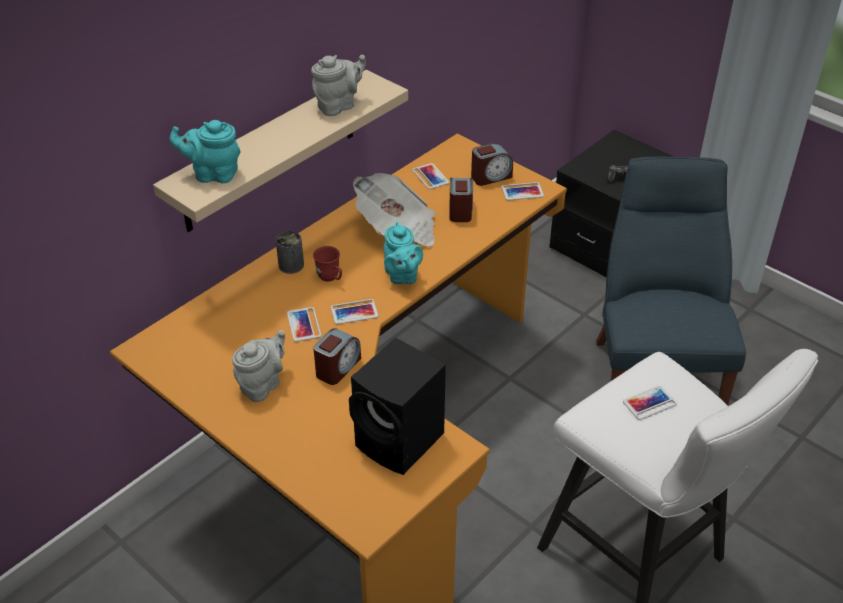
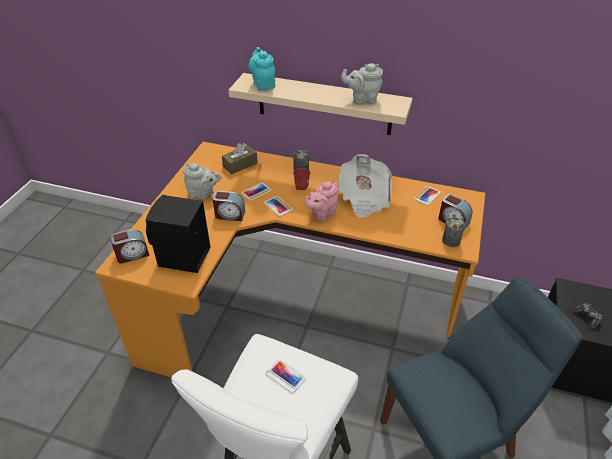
camera: 65 degrees right, 0 degrees up
(220, 323) = (240, 165): none -> brown tissue box
(338, 106) = (362, 100): grey teapot -> grey teapot turned 150 degrees clockwise
(402, 276) = (322, 214): turquoise teapot -> pink teapot
(460, 210) = (405, 218): alarm clock -> alarm clock (132, 254)
(522, 192) = (451, 241): phone -> can

